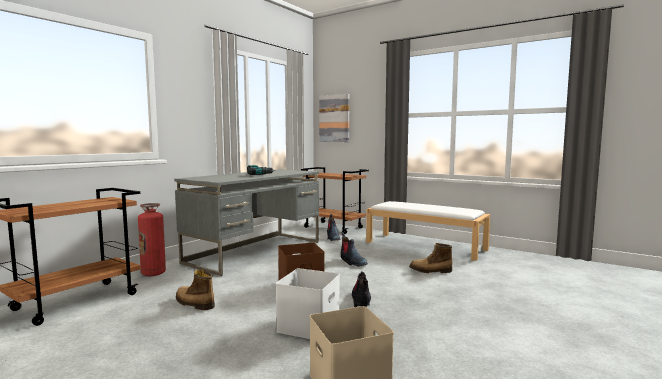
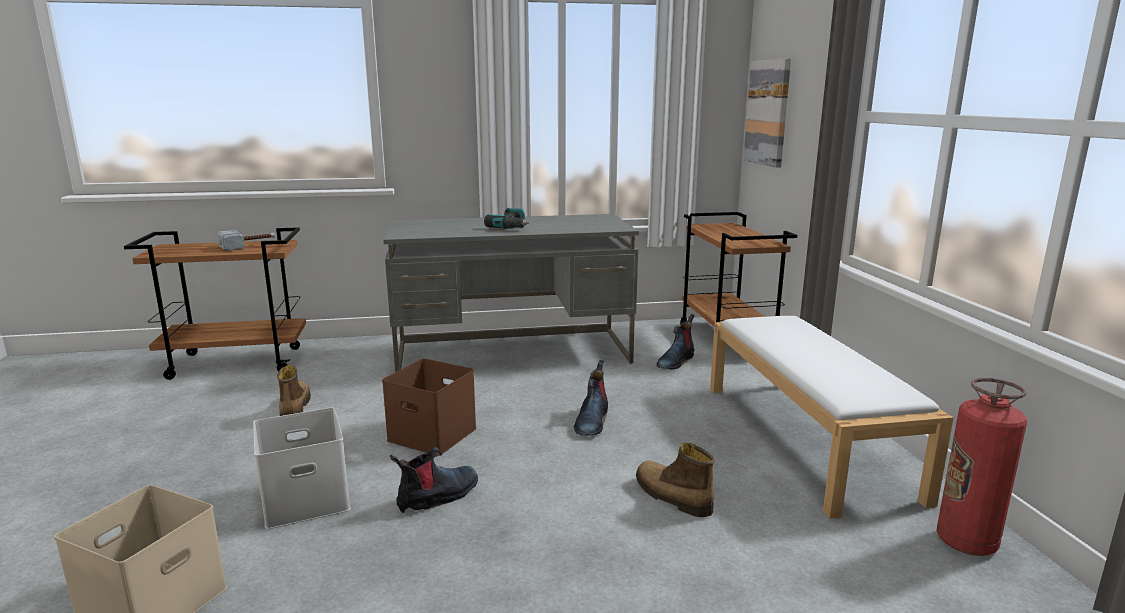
camera: 45 degrees right, 10 degrees up
(90, 202) = (249, 246): none -> hammer
(153, 273) = (353, 349): fire extinguisher -> fire extinguisher (966, 542)

